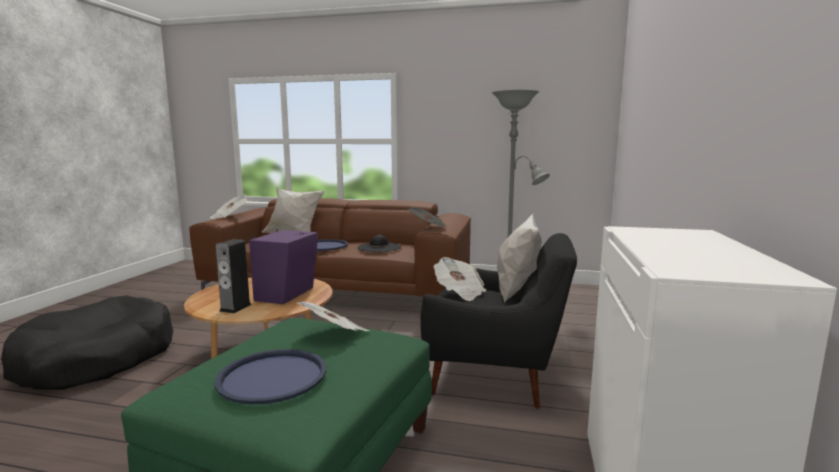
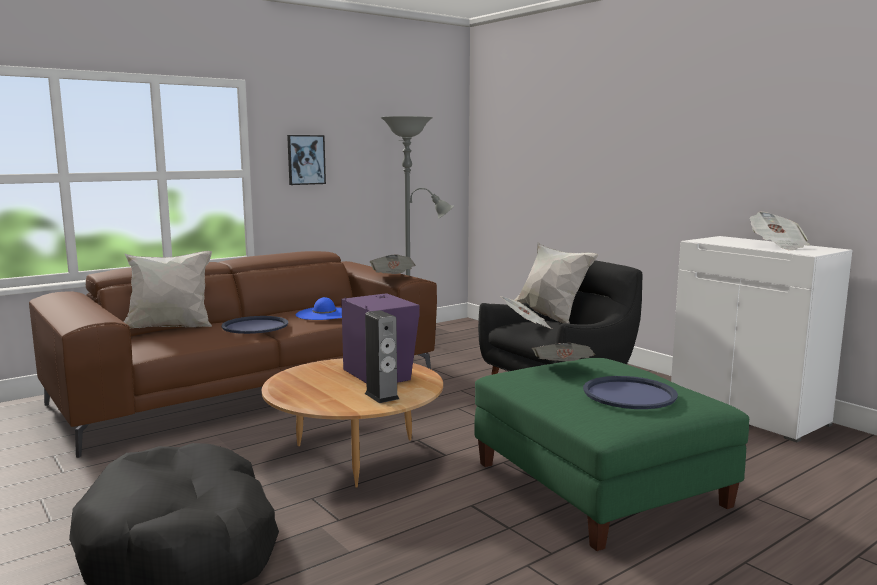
camera: 50 degrees left, 0 degrees up
(229, 216) = (83, 311): newspaper -> newspaper (777, 246)
(379, 247) = (324, 314): black hat -> blue hat
(441, 131) = (306, 159): none -> picture

